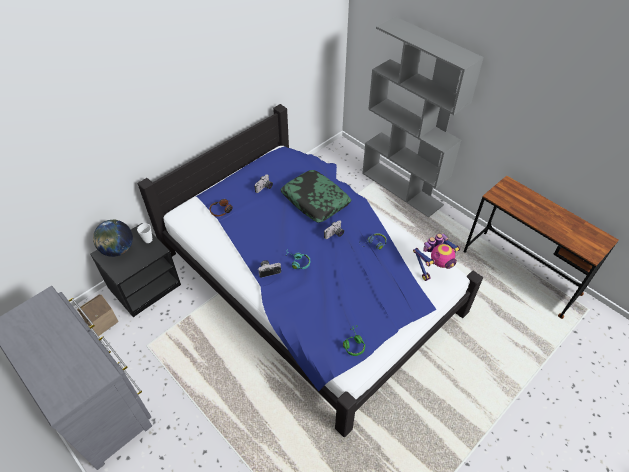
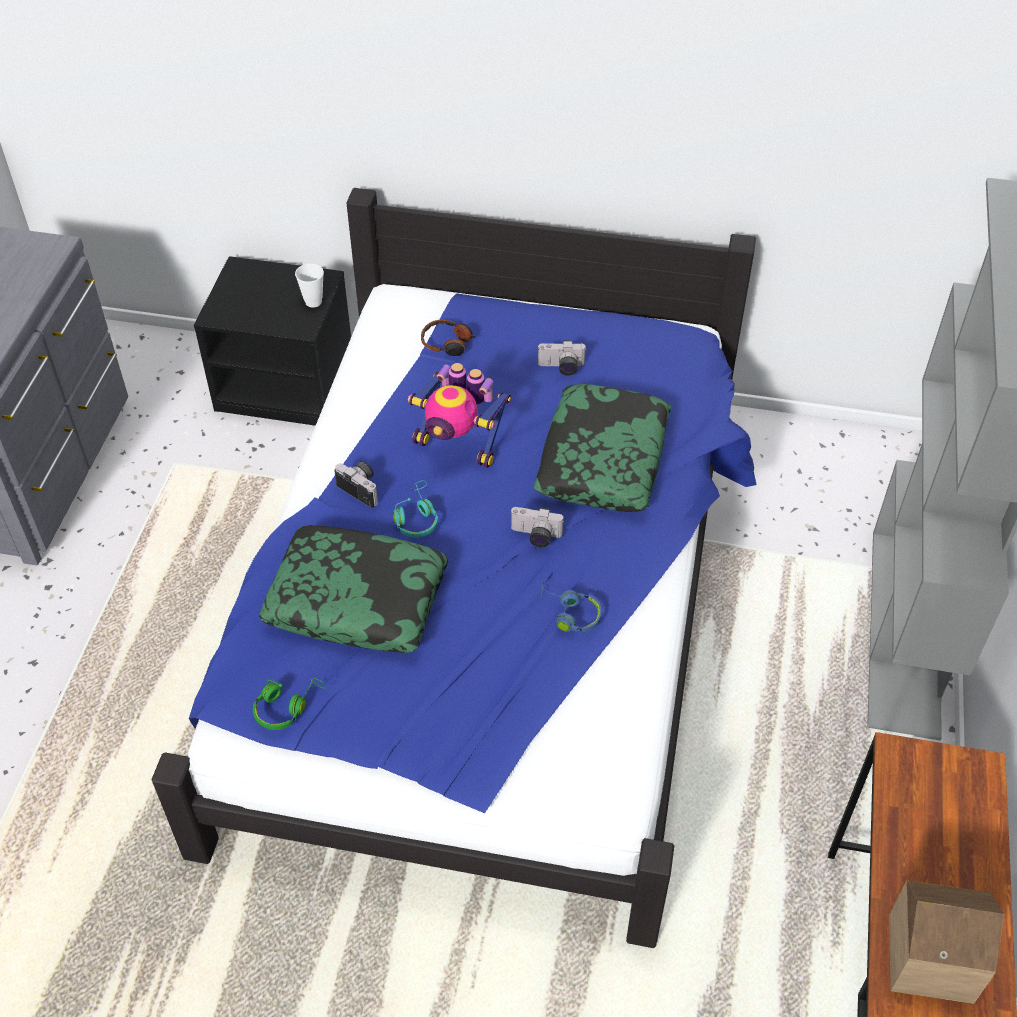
camera: 55 degrees right, 0 degrees up
(100, 321) = (179, 378): toy house -> toy house (929, 953)
(118, 250) = (263, 281): globe -> none
(320, 298) = (357, 600): none -> pillow
(434, 268) = (604, 760): toy robot -> toy robot (458, 445)

